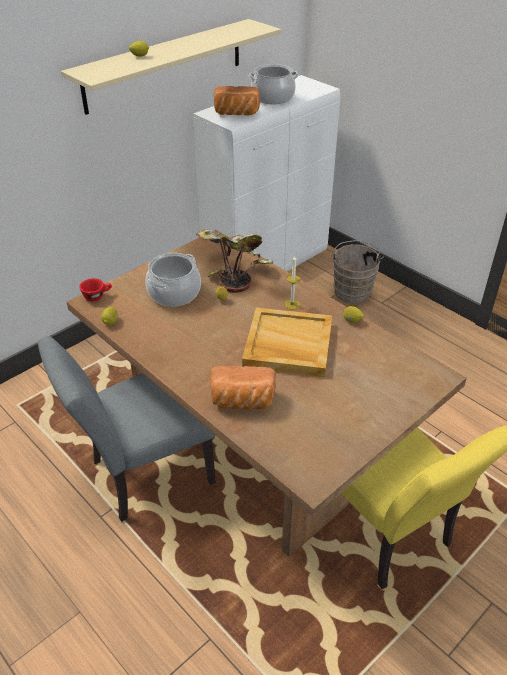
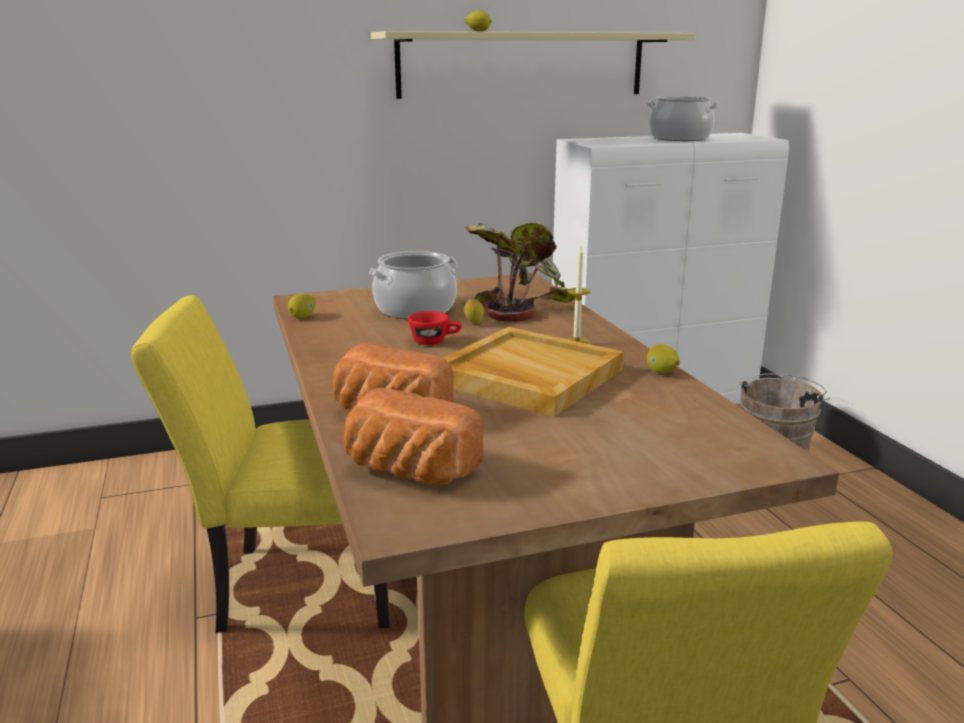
camera: 25 degrees right, 20 degrees down
(97, 296) = (314, 297): red cup -> red cup (435, 341)
(143, 475) = (295, 586): grey chair -> yellow chair
(236, 114) = (613, 141): bread -> bread (407, 471)

